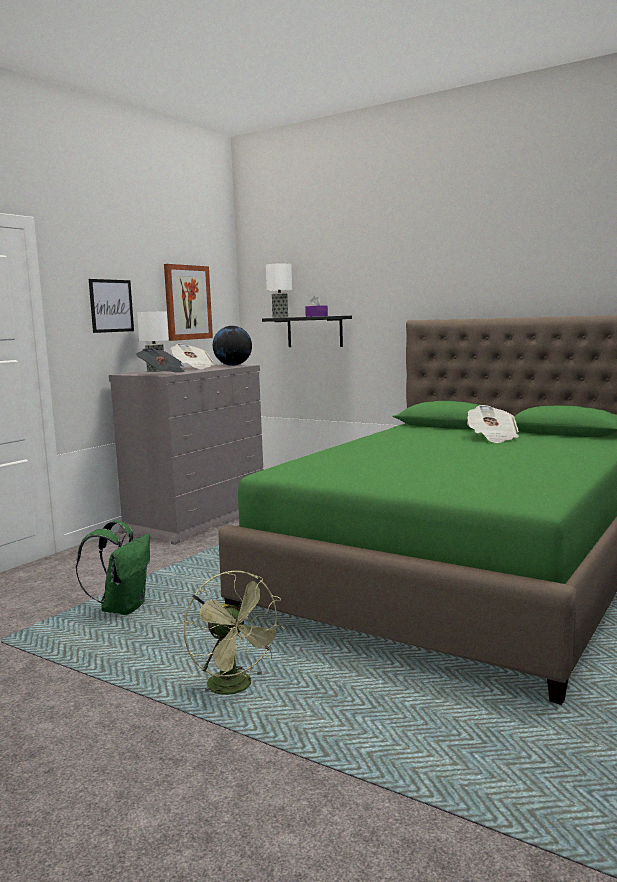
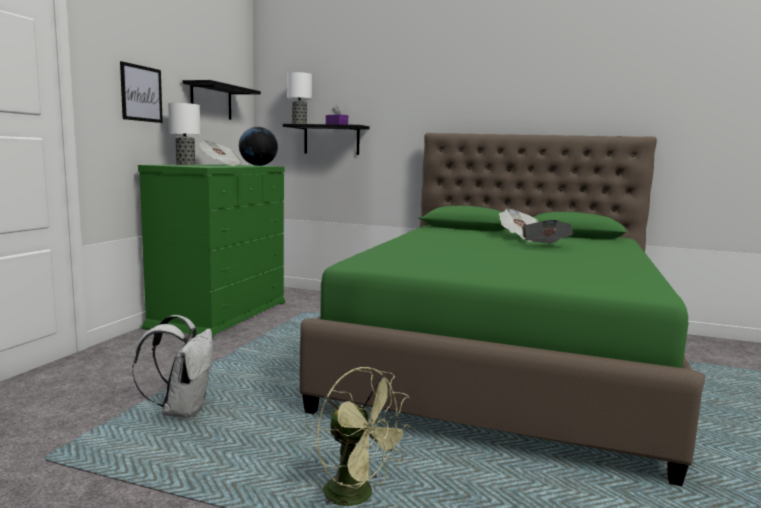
camera: 15 degrees left, 0 degrees up
(123, 608) = (182, 410): green backpack -> white backpack
(163, 374) = (201, 166): newspaper -> newspaper (545, 246)
(187, 302) = (211, 101): picture -> black shelf
(197, 519) = (220, 314): grey dresser -> green dresser

